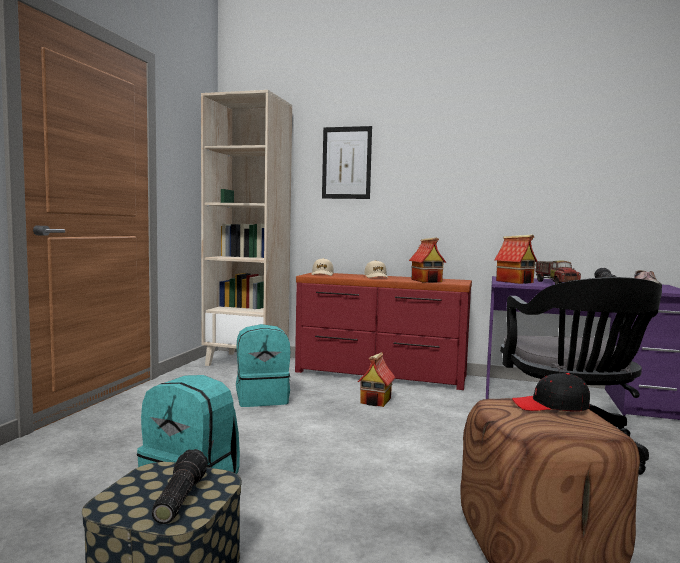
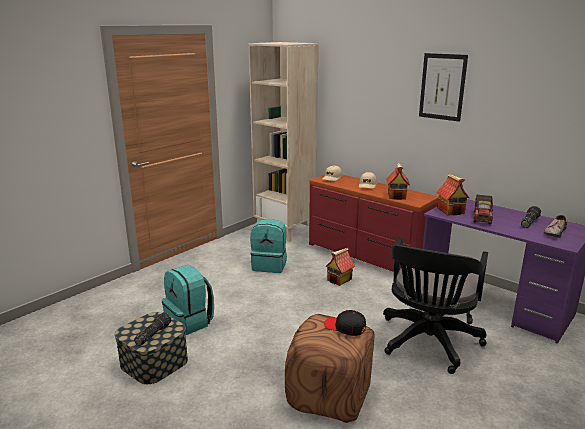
camera: 25 degrees right, 15 degrees up
(346, 163) = (356, 92): picture -> picture (442, 87)

